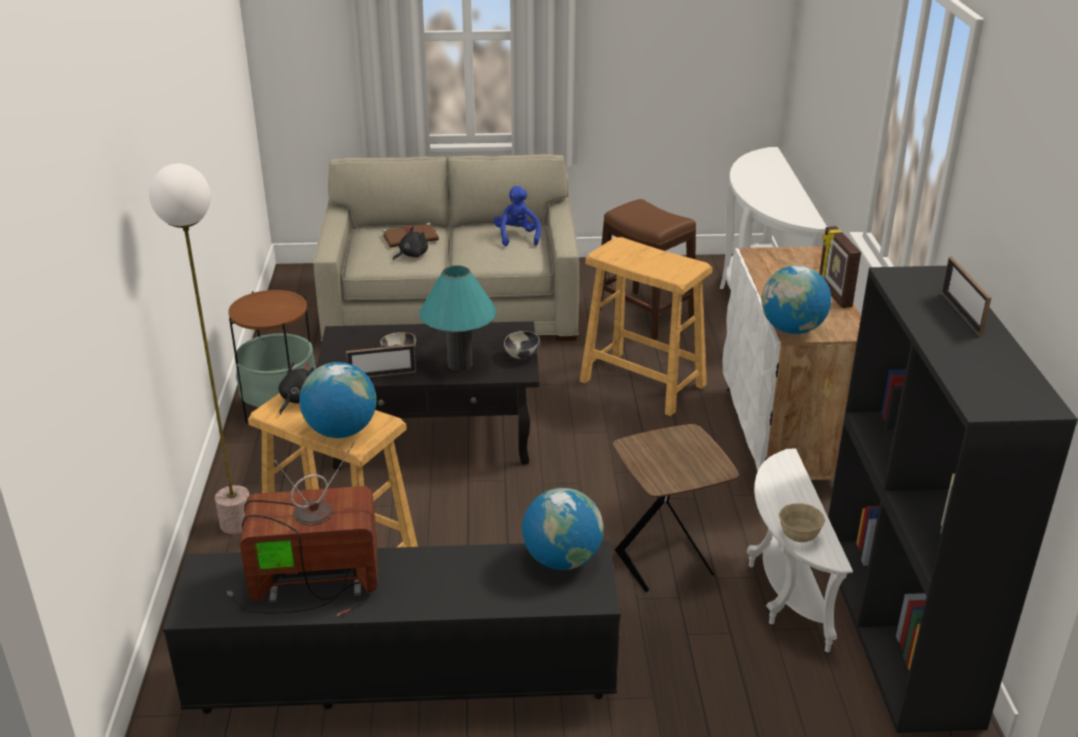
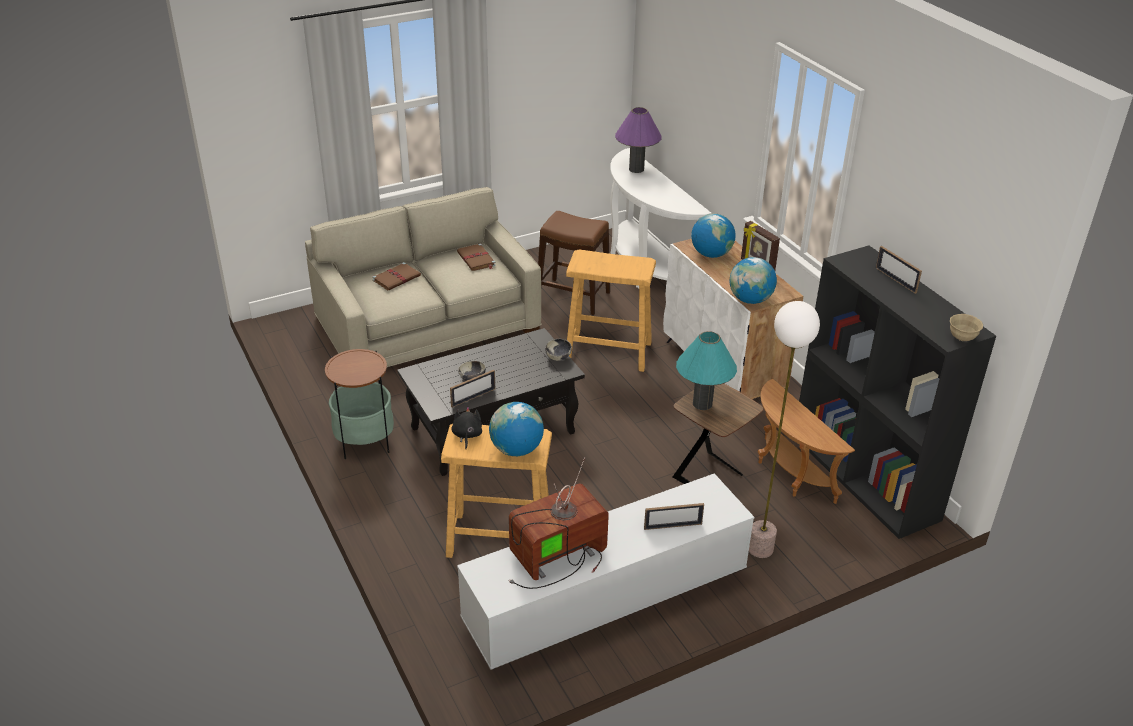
camera: 25 degrees left, 5 degrees up
(237, 523) = (404, 536): floor lamp -> floor lamp (760, 548)
(402, 682) = (604, 605): black tv stand -> white tv stand
(412, 255) = (409, 293): black plush toy -> none
(459, 364) = (520, 375): turquoise table lamp -> turquoise table lamp (702, 404)
(495, 591) = (673, 526): none -> picture frame
(517, 237) = (476, 259): blue plush toy -> brown book
(562, 559) = (696, 494): globe -> globe (711, 254)
(766, 169) = (636, 169): none -> purple table lamp
(784, 592) = (789, 473): white side table -> brown side table
(799, 537) = (813, 437): beige bowl -> beige bowl (962, 338)

